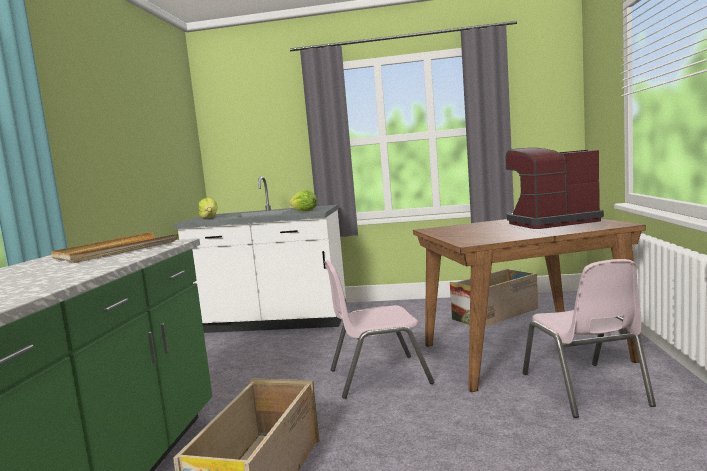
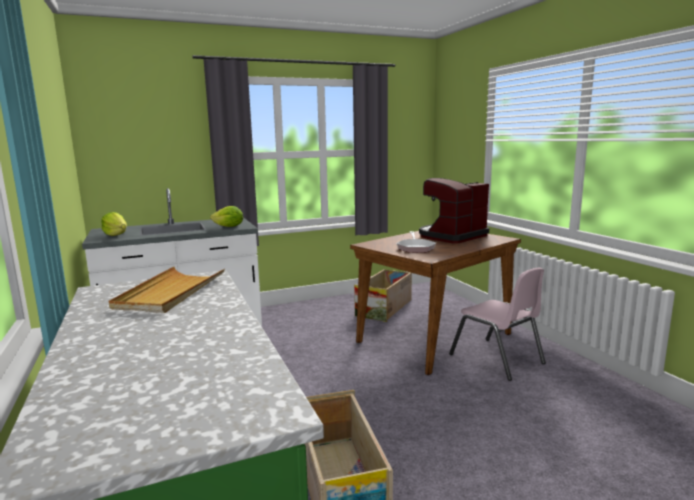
camera: 30 degrees left, 5 degrees up
(378, 376) = (345, 375): pink chair -> none
(476, 233) = (415, 248): none -> frying pan

